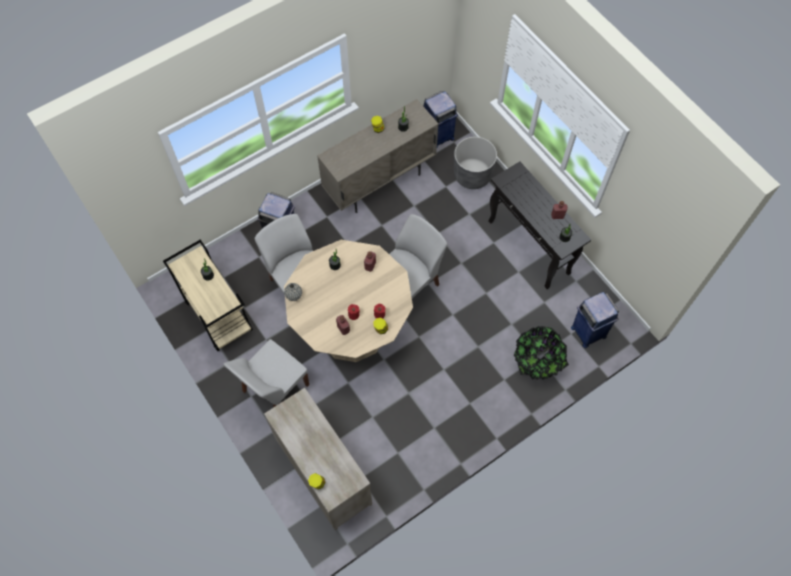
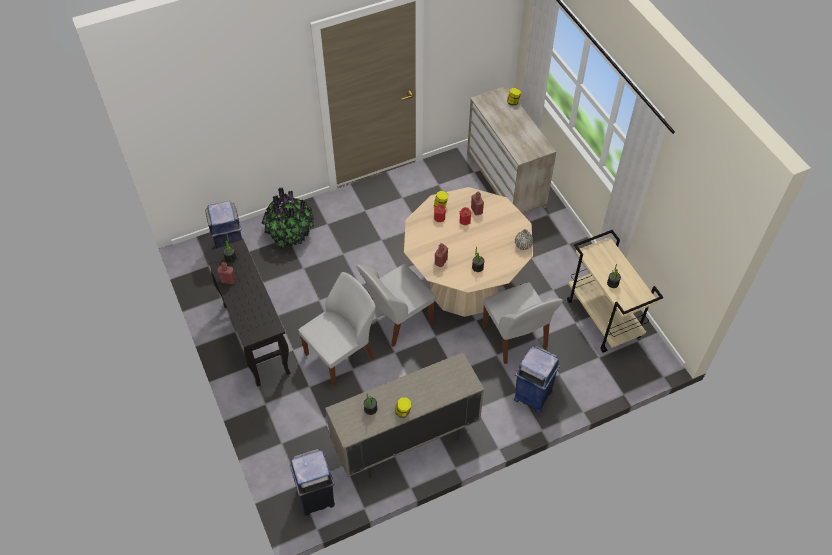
camera: 170 degrees left, 10 degrees down
(274, 389) = (546, 246): white chair -> white chair (341, 355)
(472, 175) = (289, 434): grey planter -> none

